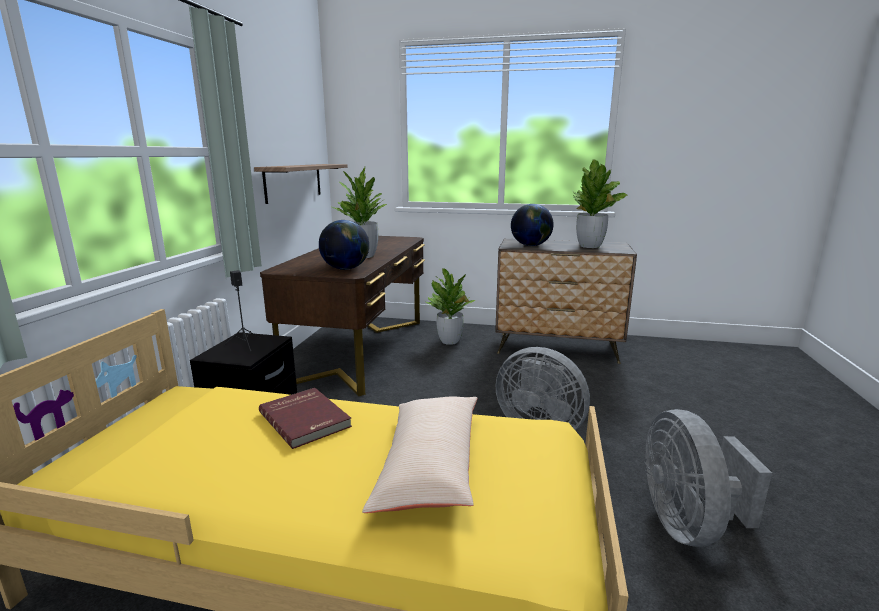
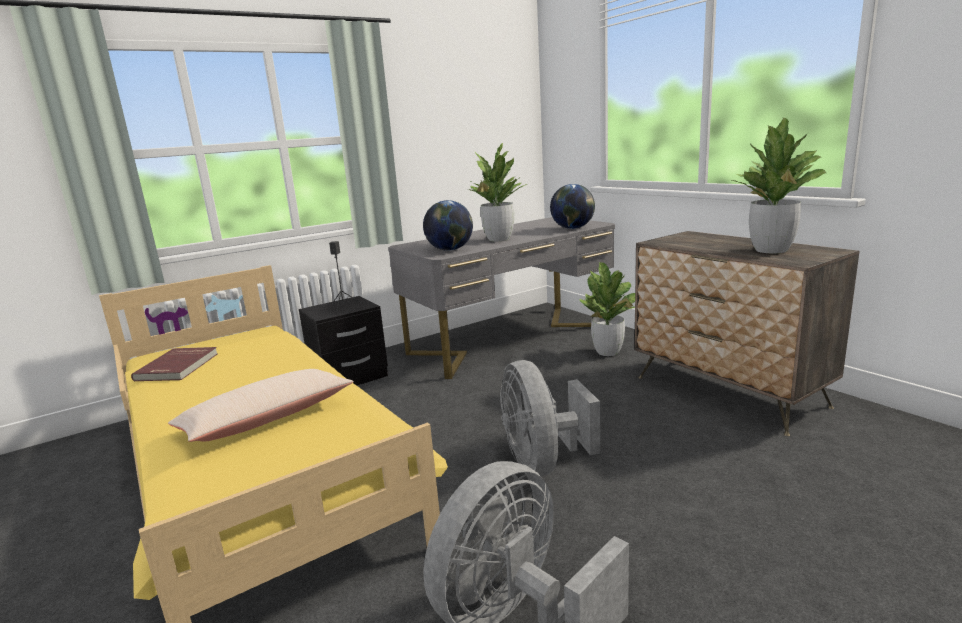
camera: 45 degrees right, 0 degrees up
(294, 182) = (476, 160): shelf -> none
(306, 419) = (276, 365): red book -> red book (179, 367)
(360, 349) = (511, 339): brown desk -> grey desk
(530, 245) = (688, 242): globe -> globe (573, 228)

